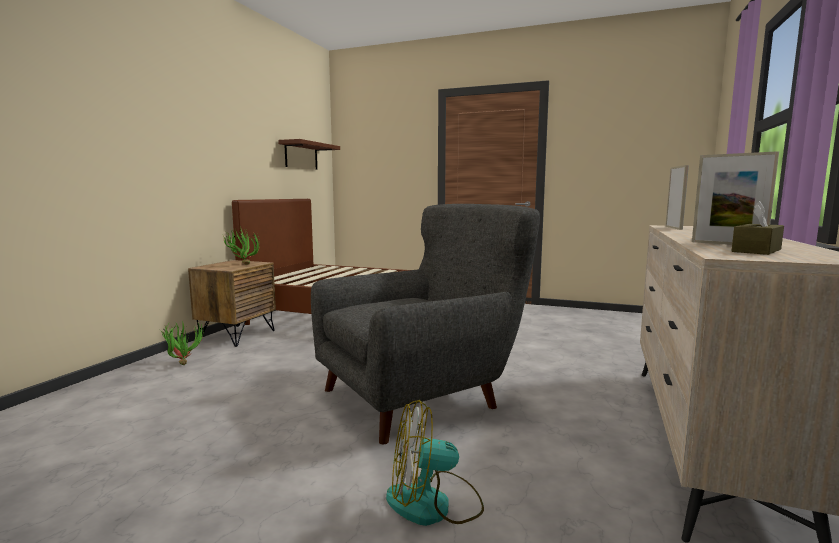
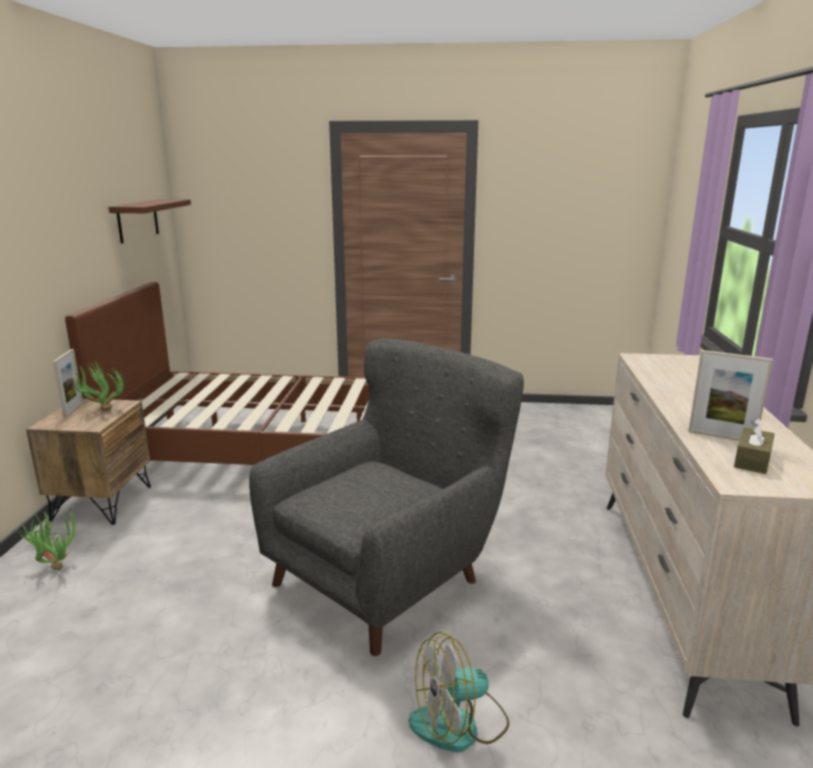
camera: 15 degrees left, 10 degrees up
(673, 228) = (649, 367): picture frame -> picture frame (73, 409)

